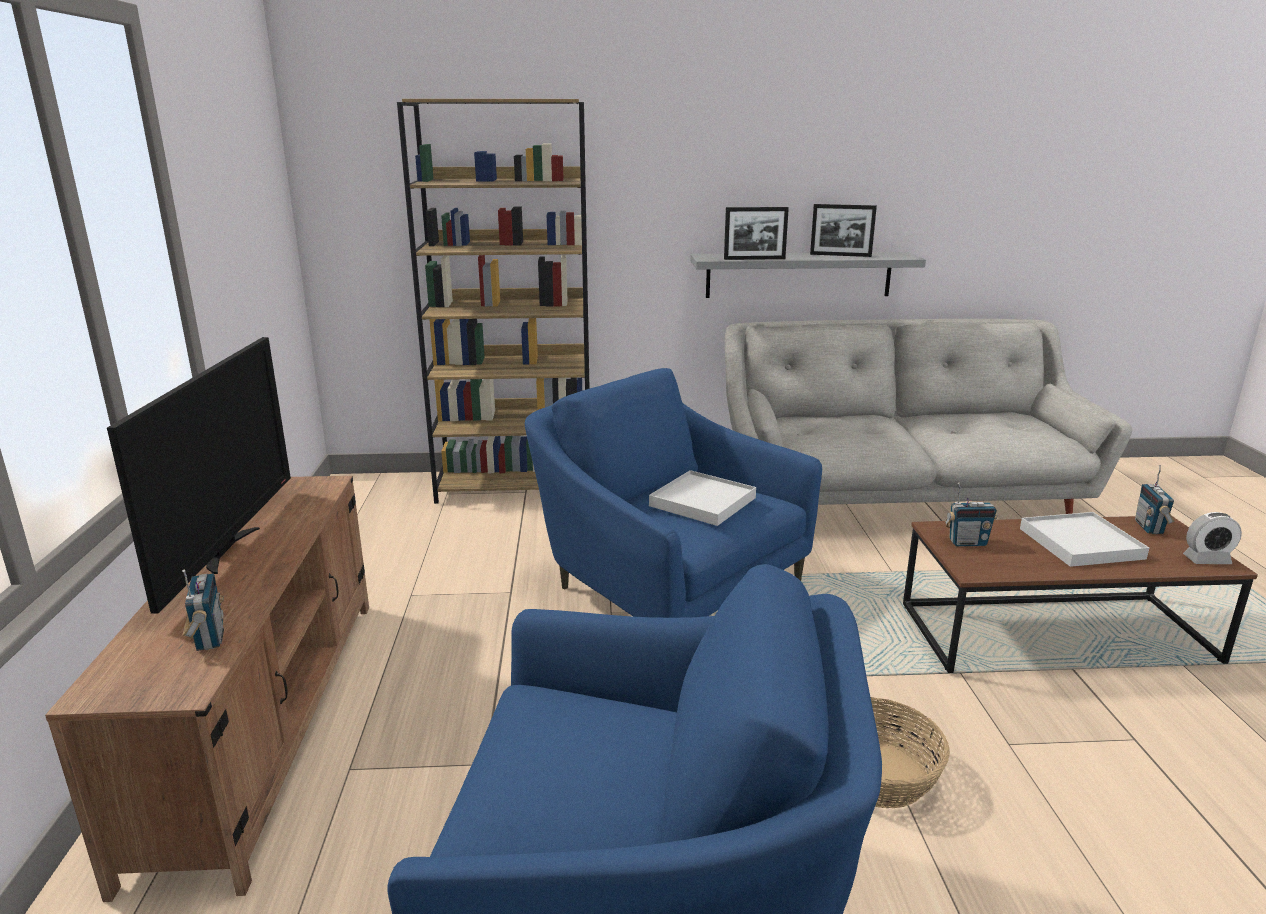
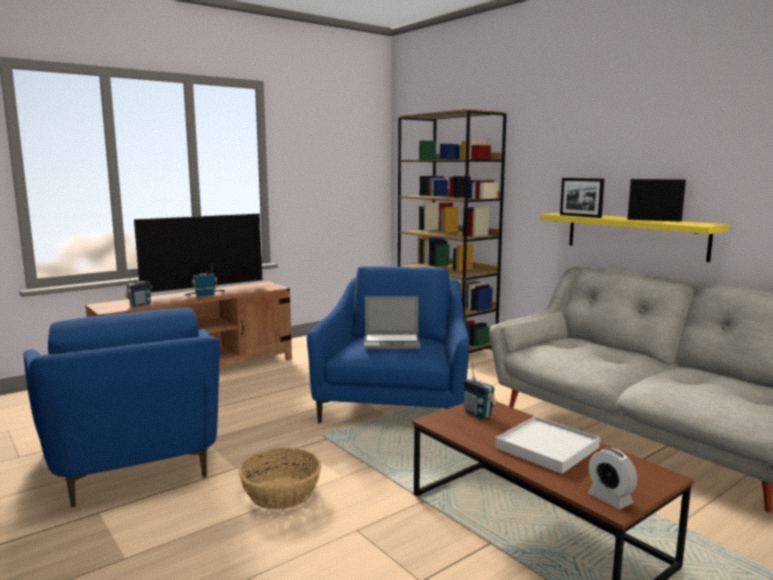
camera: 55 degrees right, 10 degrees down
(702, 502) = (392, 343): white tray -> laptop
(798, 275) = (634, 235): grey shelf -> yellow shelf
(840, 255) = (654, 220): picture frame -> picture frame turned 135 degrees clockwise
(1149, 528) = (638, 471): radio -> radio (205, 295)

